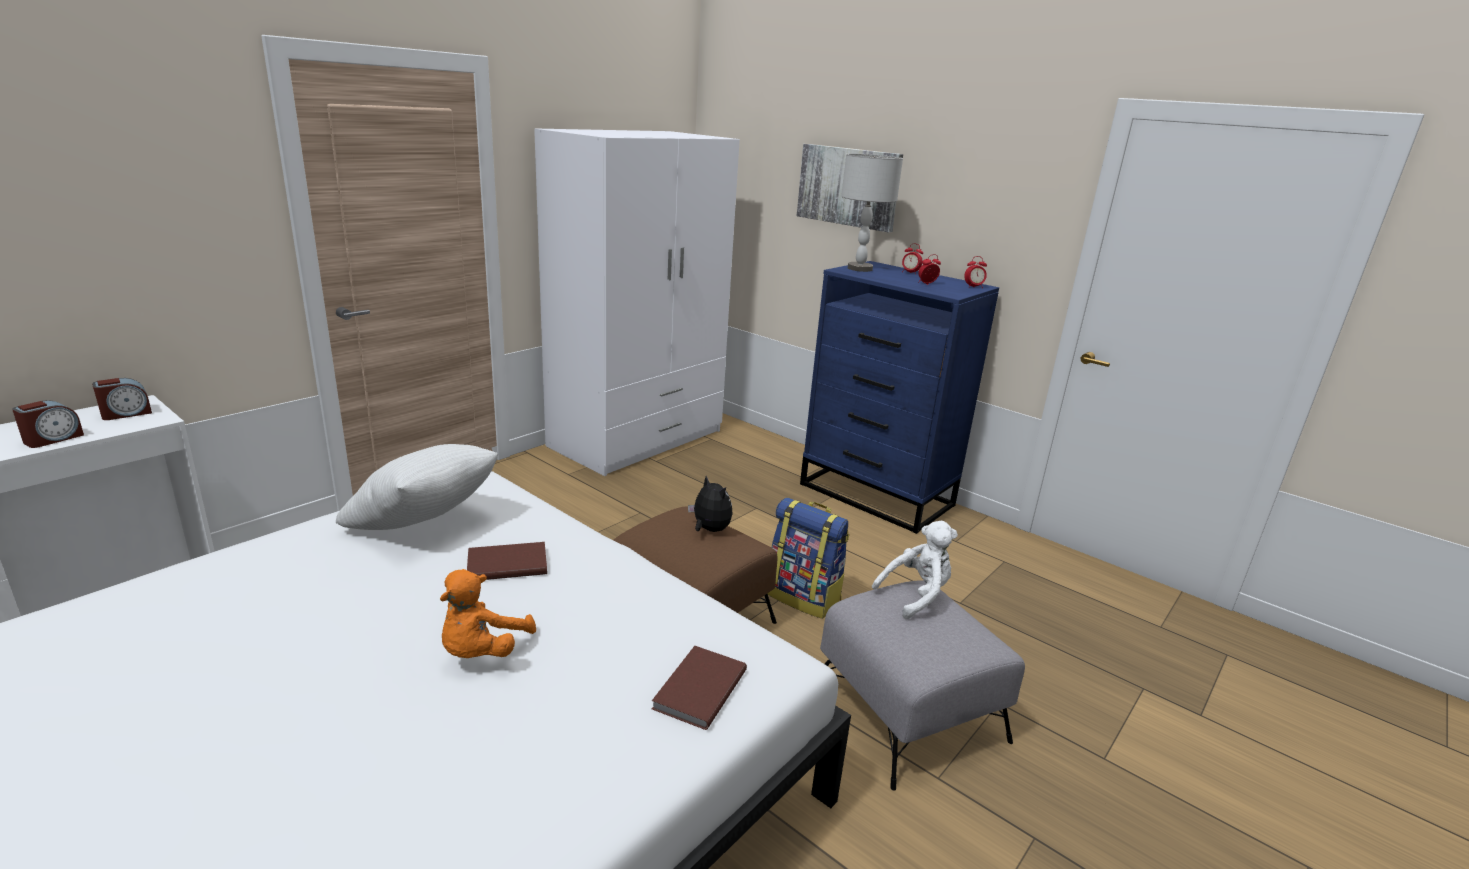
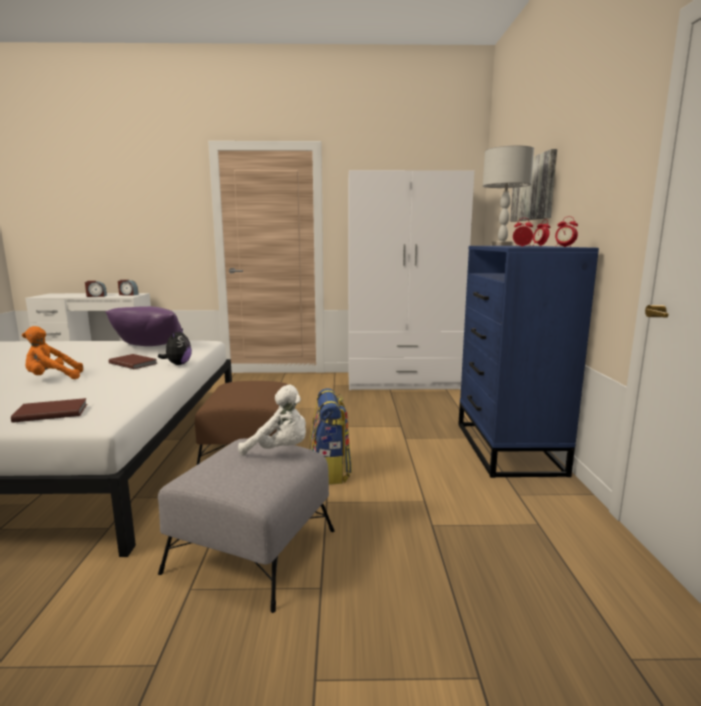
camera: 50 degrees right, 10 degrees down
(424, 525) = (149, 348): white pillow -> purple pillow
(709, 530) = (263, 390): plush toy -> plush toy (178, 364)

